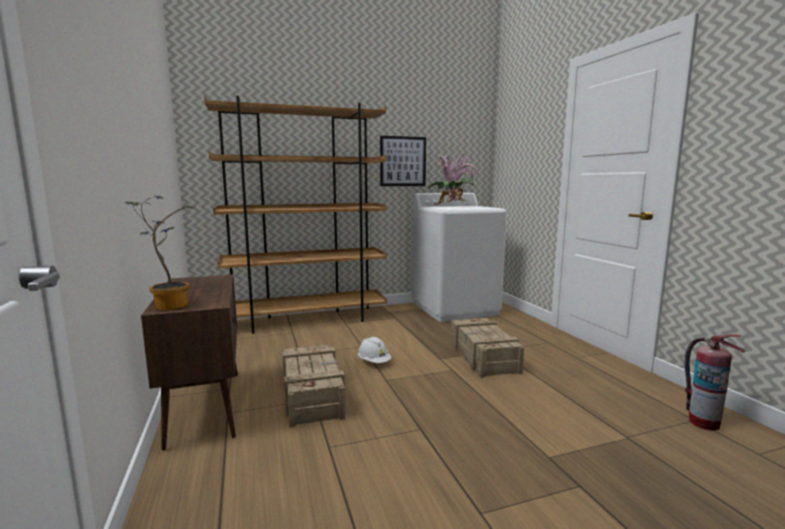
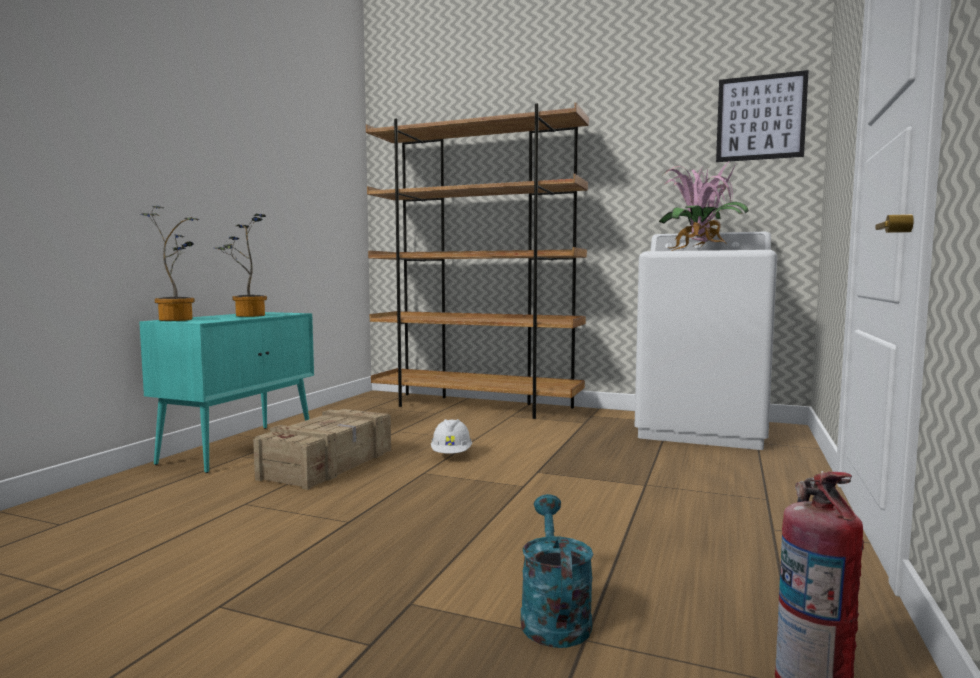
camera: 40 degrees right, 5 degrees down
(203, 288) = (246, 316): none -> potted plant
(205, 406) = (240, 447): brown cabinet -> turquoise cabinet
(403, 161) = (639, 186): picture -> picture (760, 117)
(483, 357) = (601, 486): crate -> none
(599, 432) = (553, 615): none -> turquoise watering can

